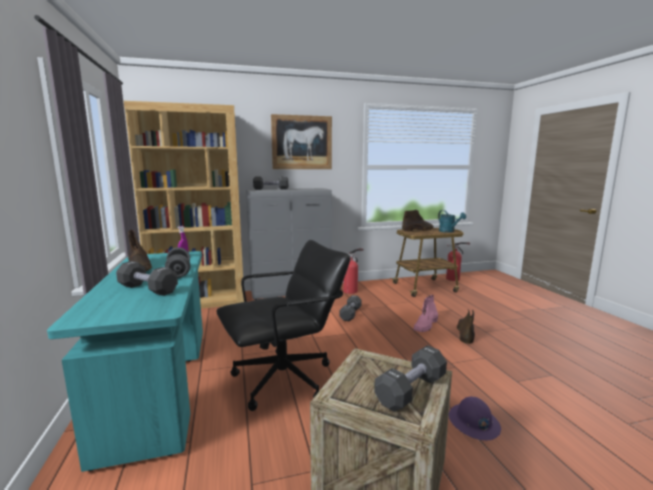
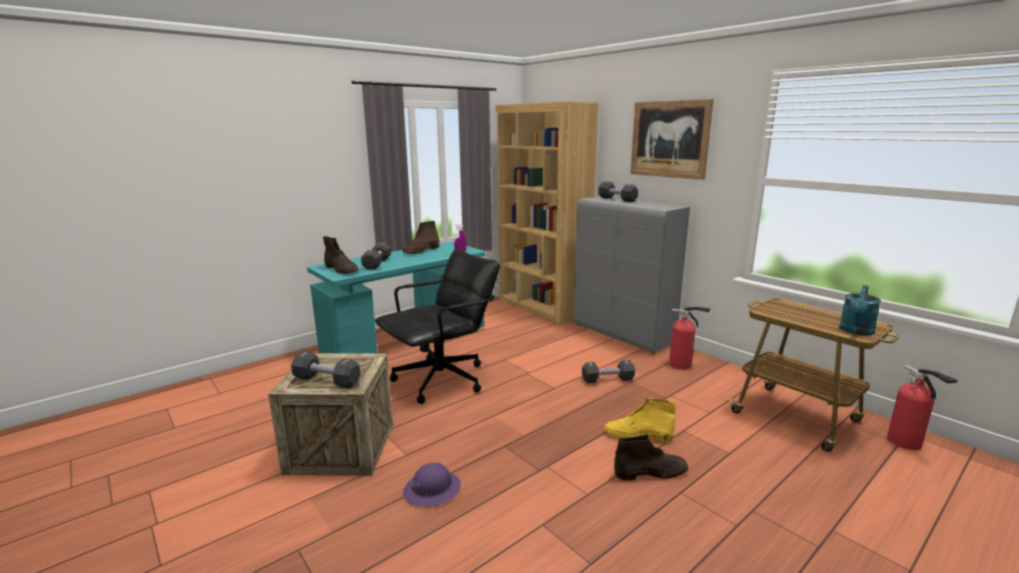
camera: 65 degrees right, 5 degrees up
(179, 272) = (418, 260): grey dumbbell -> none
(284, 379) = (442, 380): black office chair -> black office chair turned 75 degrees counterclockwise
(418, 230) = (808, 309): brown boot -> brown boot (342, 270)
(425, 326) = (637, 436): pink boot -> yellow boot

